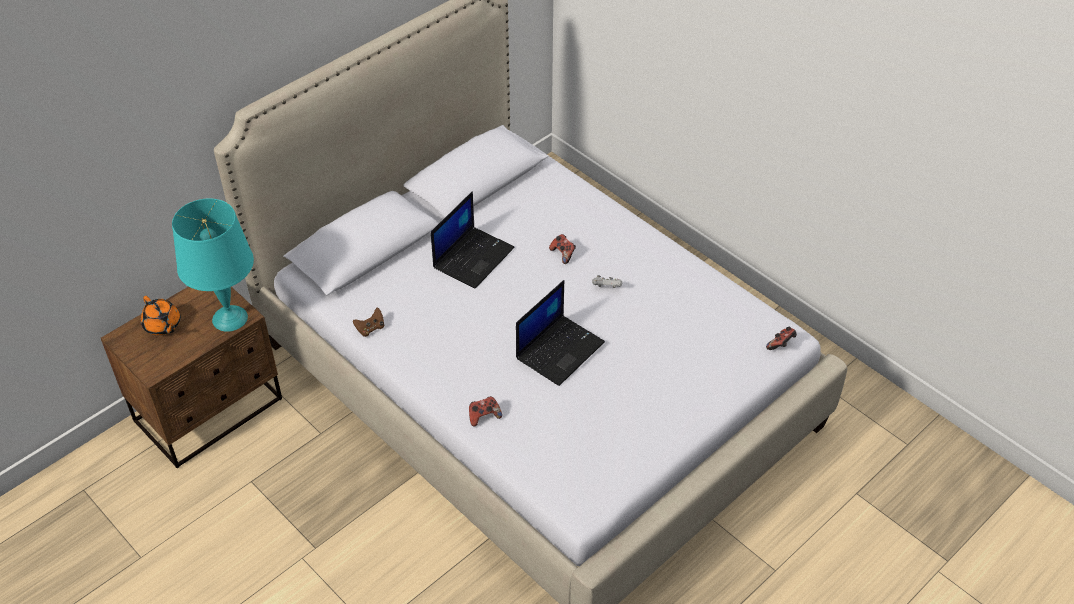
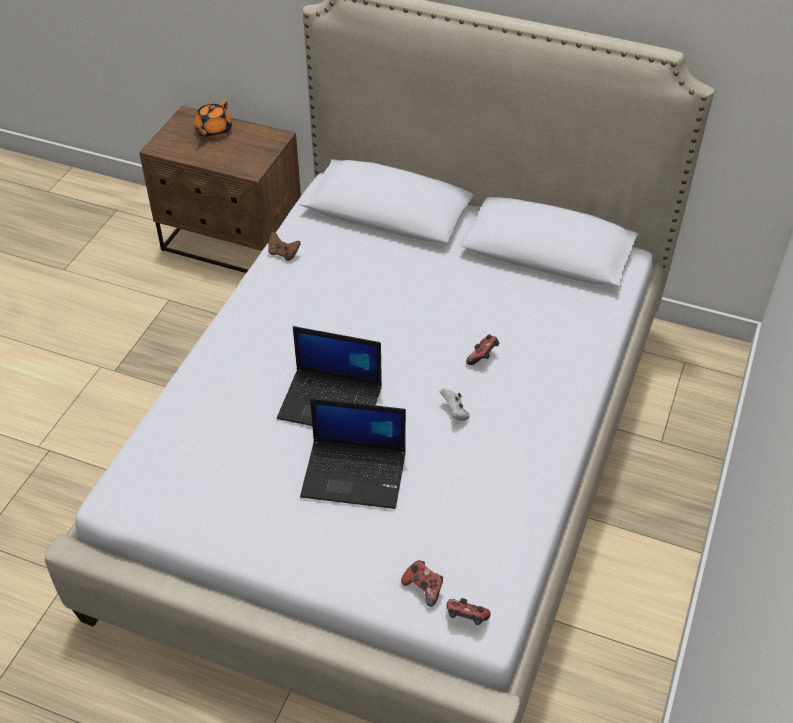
camera: 65 degrees right, 0 degrees up
(230, 318) = (243, 164): turquoise table lamp -> none
(473, 257) = (429, 289): laptop -> laptop (355, 474)
(484, 416) = (209, 375): game controller -> game controller (423, 588)

